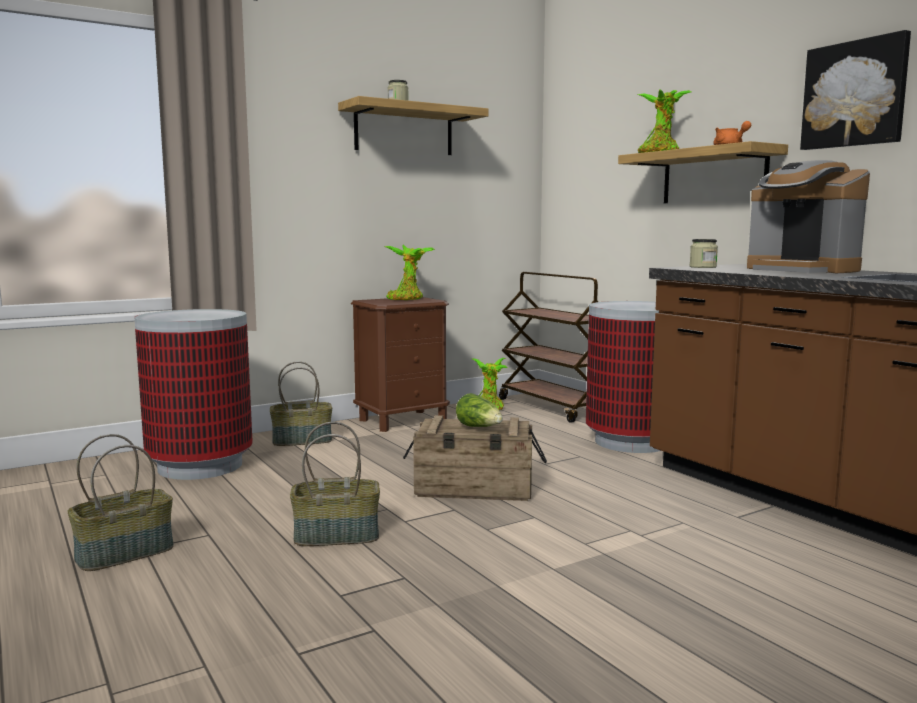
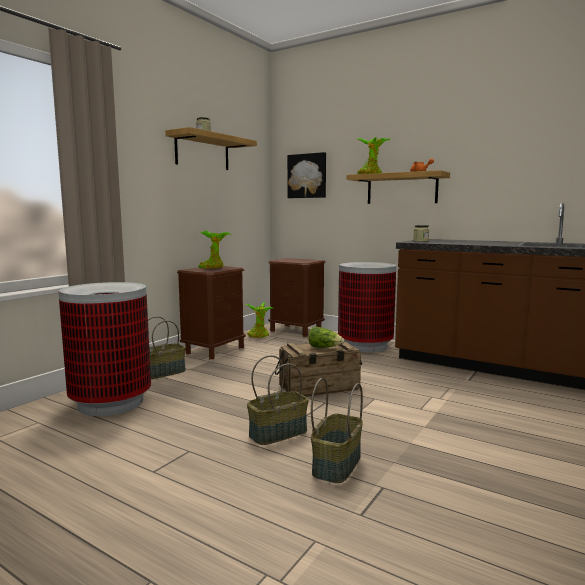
camera: 25 degrees left, 0 degrees up
(125, 553) = (143, 478): basket -> basket (336, 464)
(554, 407) = (296, 330): brown cart -> brown nightstand
(802, 270) = (475, 241): coffee machine -> none
(855, 94) = (490, 147): picture -> picture (307, 176)

